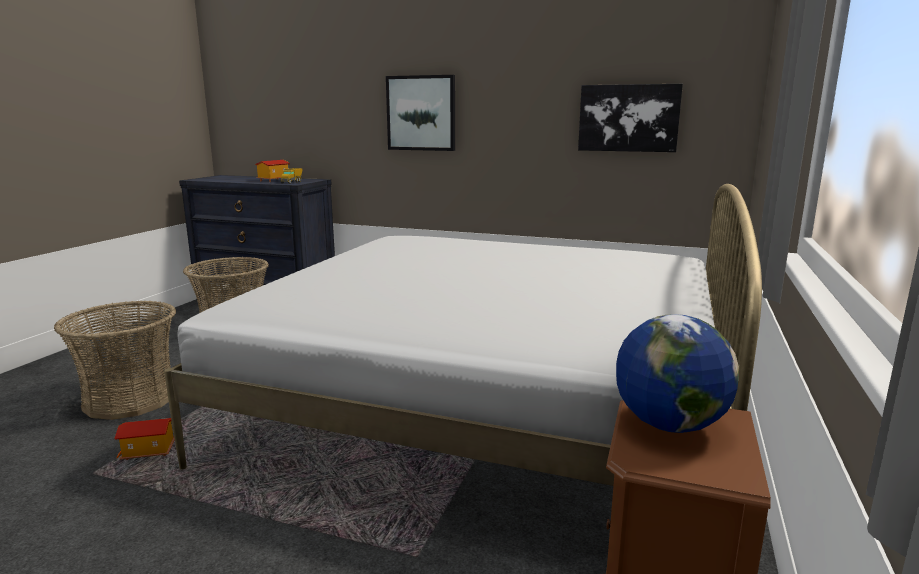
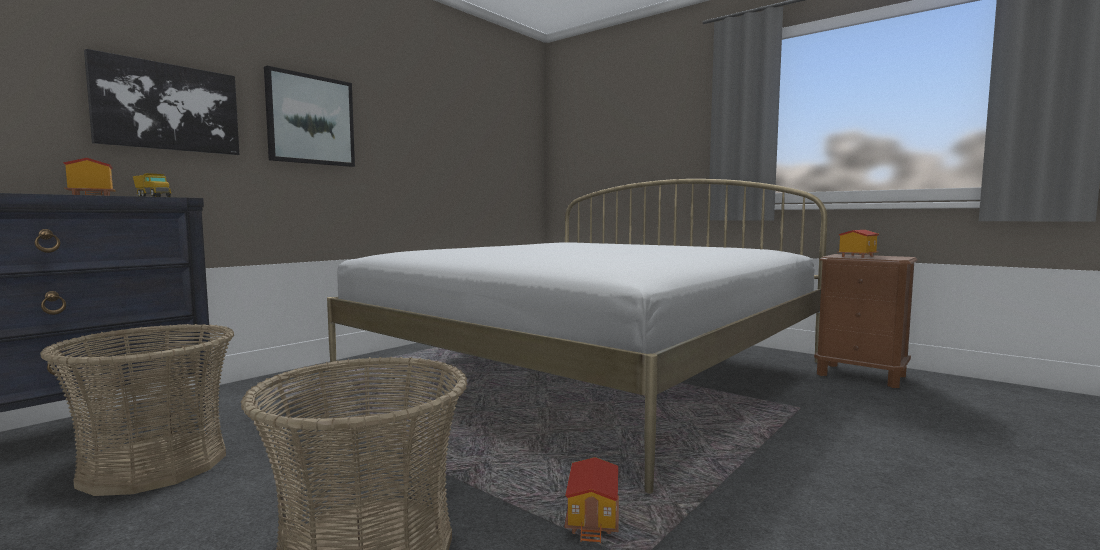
camera: 70 degrees left, 10 degrees down
(628, 118) = (485, 148): picture -> picture (167, 107)
(669, 425) = (857, 256): globe -> toy house

